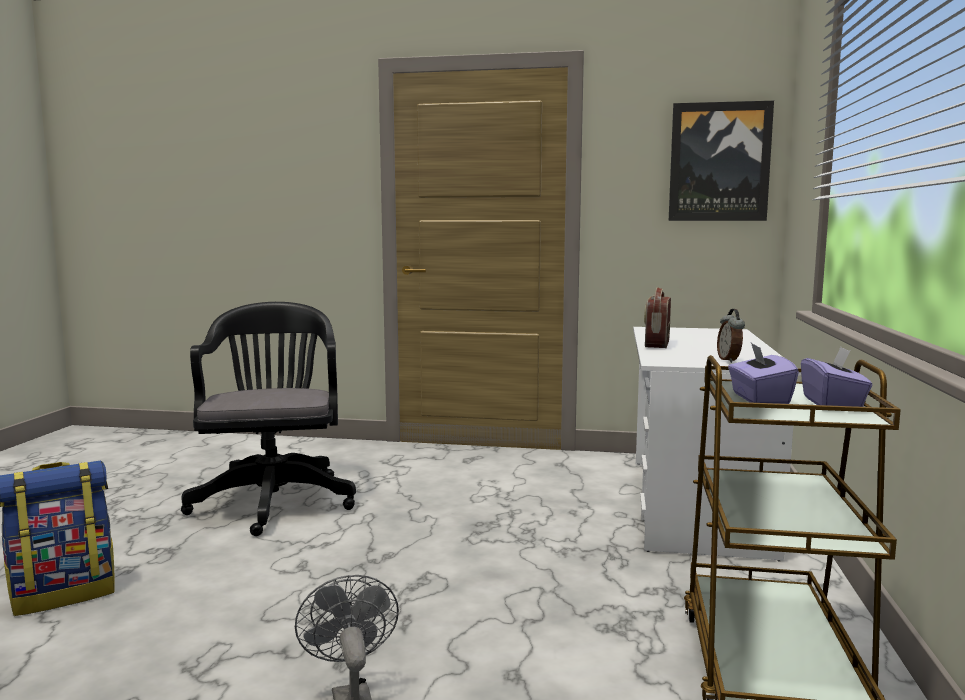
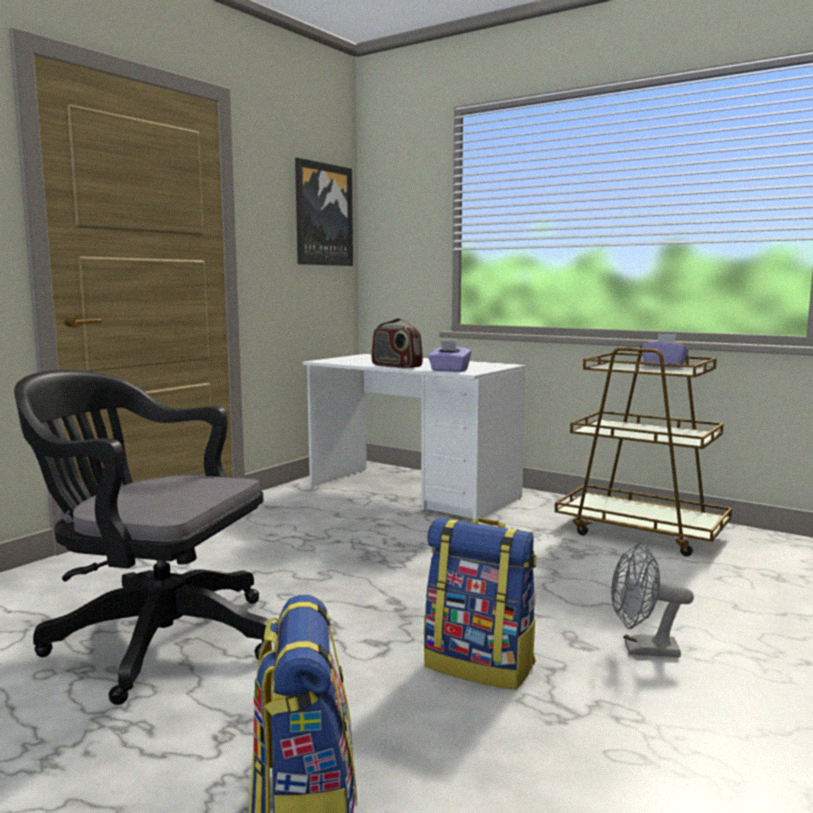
camera: 65 degrees left, 0 degrees up
(277, 615) = (480, 665): none -> backpack
(729, 360) = (481, 366): alarm clock -> none
(759, 399) = (646, 369): purple tissue box -> purple tissue box (449, 370)

